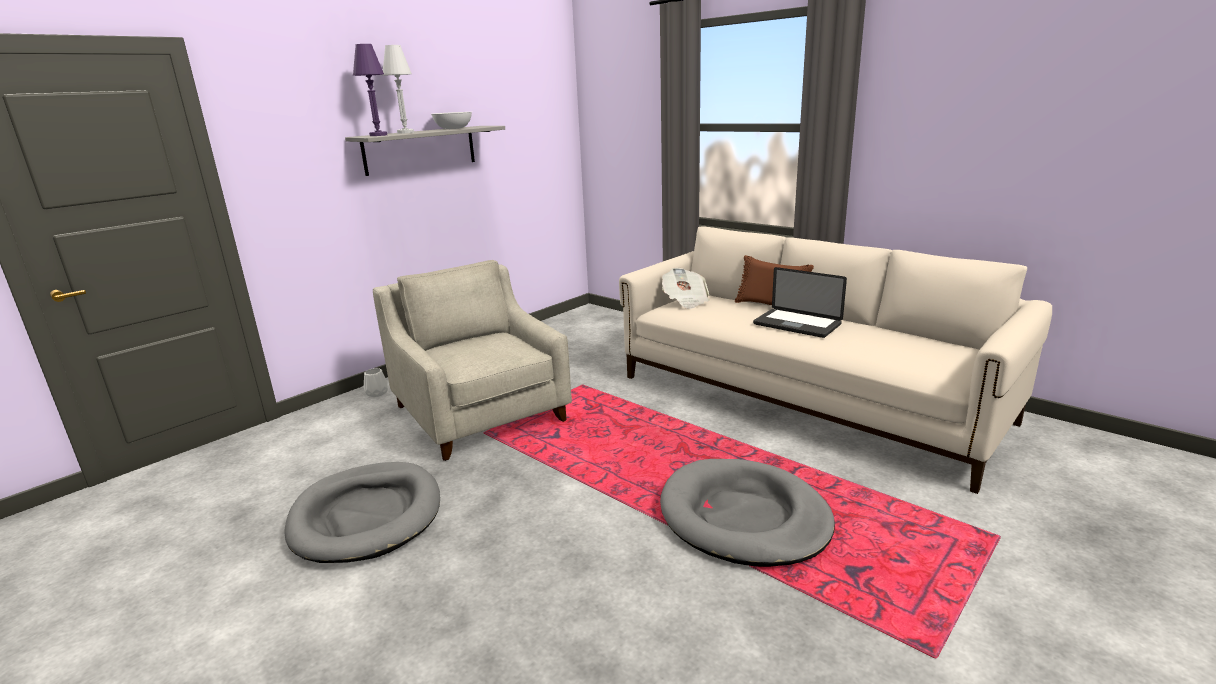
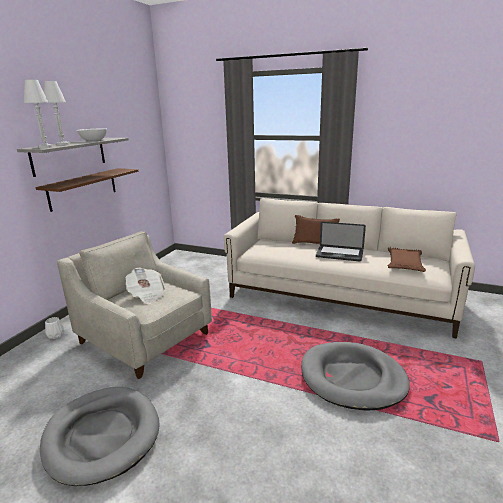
camera: 20 degrees left, 0 degrees up
(378, 135) = (45, 147): purple table lamp -> white table lamp
(438, 197) = (83, 188): none -> brown shelf
(685, 301) = (263, 245): newspaper -> newspaper (147, 295)
(904, 349) = (404, 263): none -> brown pillow

